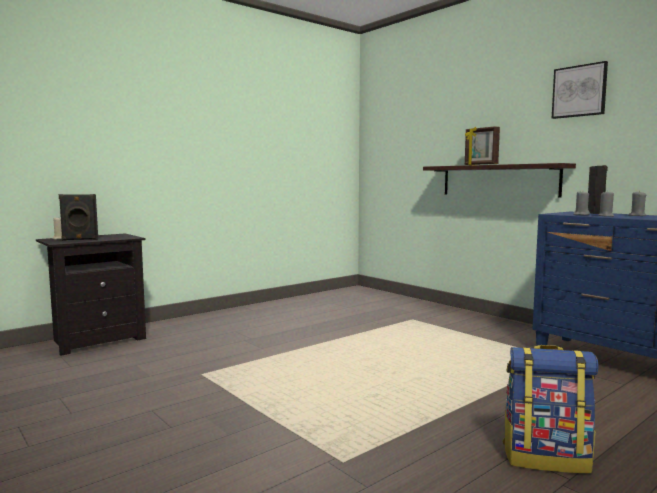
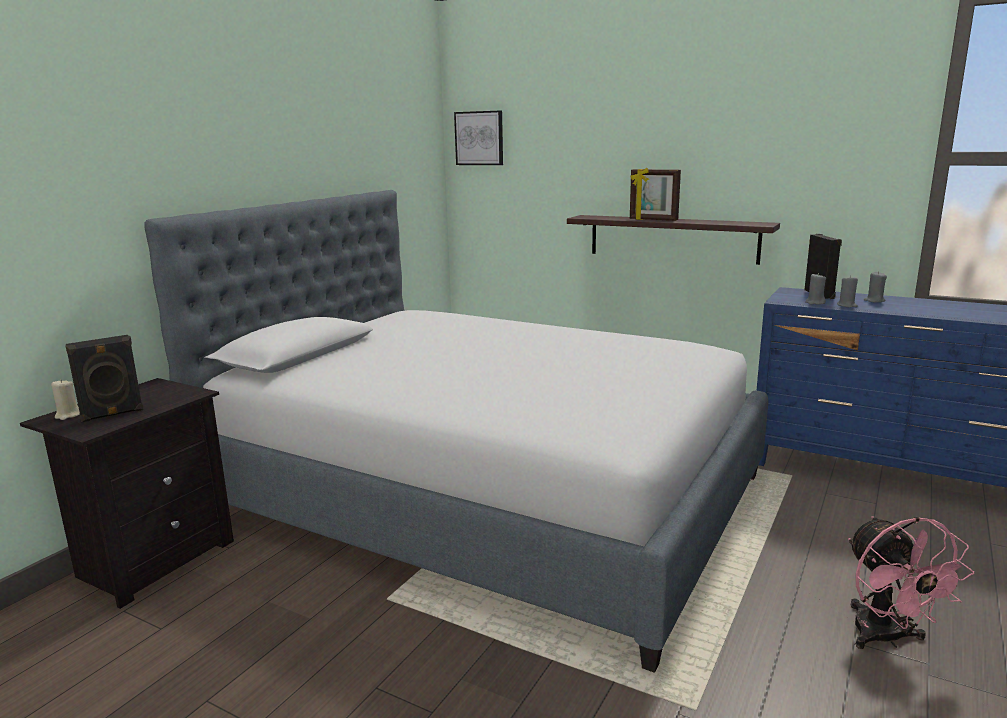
camera: 20 degrees left, 10 degrees up
(315, 339) = (485, 495): none -> bed
(546, 458) = (886, 638): backpack -> pink fan
(579, 91) = (787, 129): picture -> picture (479, 138)

